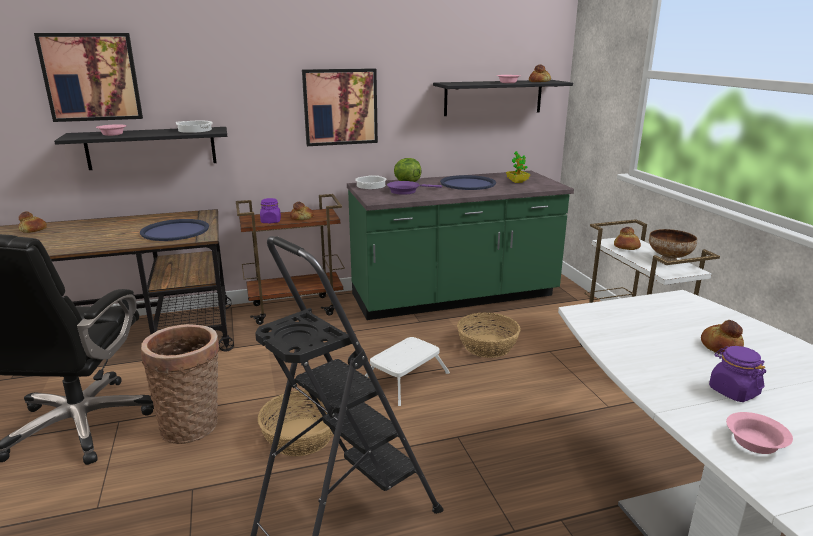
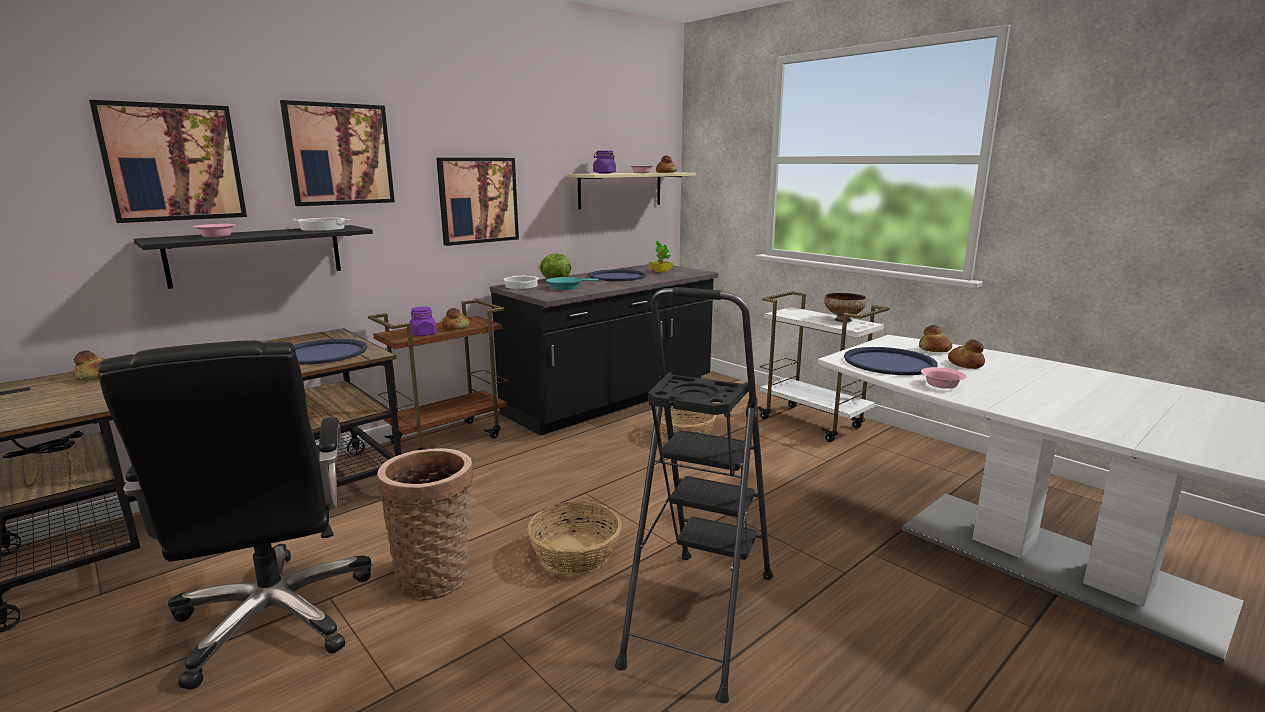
camera: 25 degrees left, 5 degrees down
(217, 68) = (339, 154): none -> picture
(404, 378) = (631, 478): white step ladder -> none
(406, 191) = (567, 287): purple frying pan -> turquoise frying pan
(454, 297) = (611, 400): green counter -> black counter
(493, 97) = (620, 190): black shelf -> beige shelf
(626, 247) = (798, 315): bread -> bread (934, 350)
(629, 327) = (889, 363): none -> blue tray
(733, 391) = (1012, 388): purple jar -> purple jar (604, 173)
(756, 443) = (1068, 413): pink bowl -> pink bowl (942, 384)

